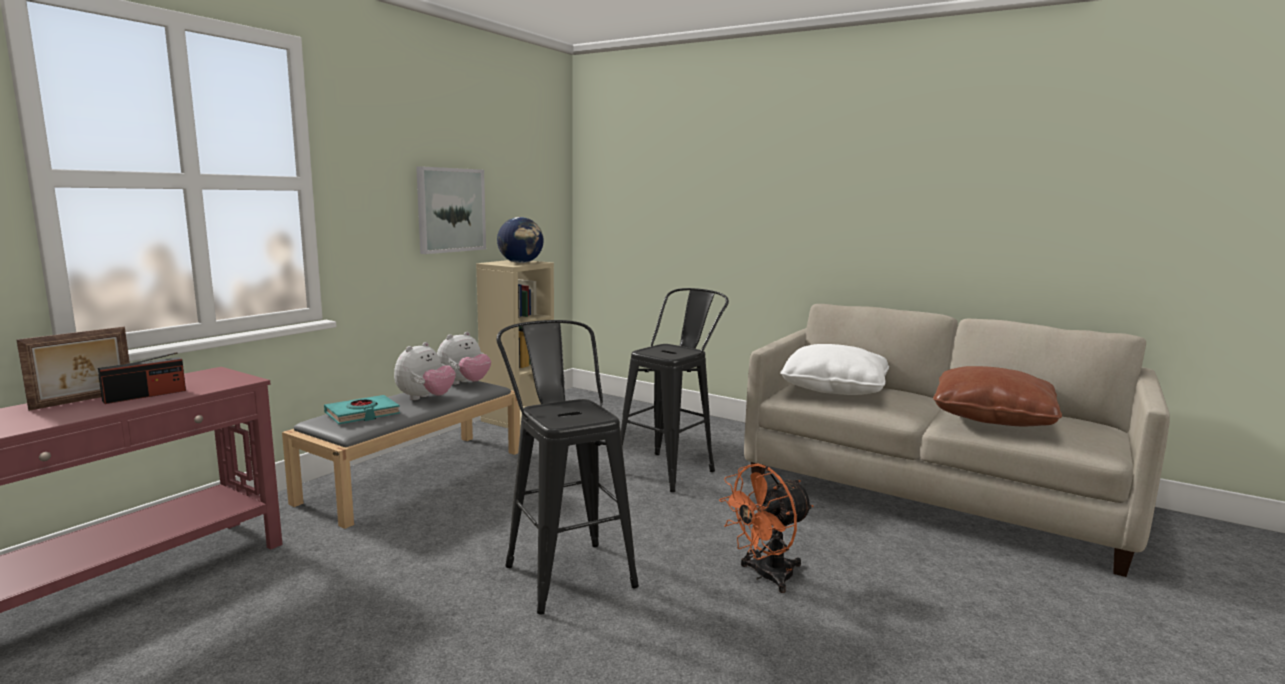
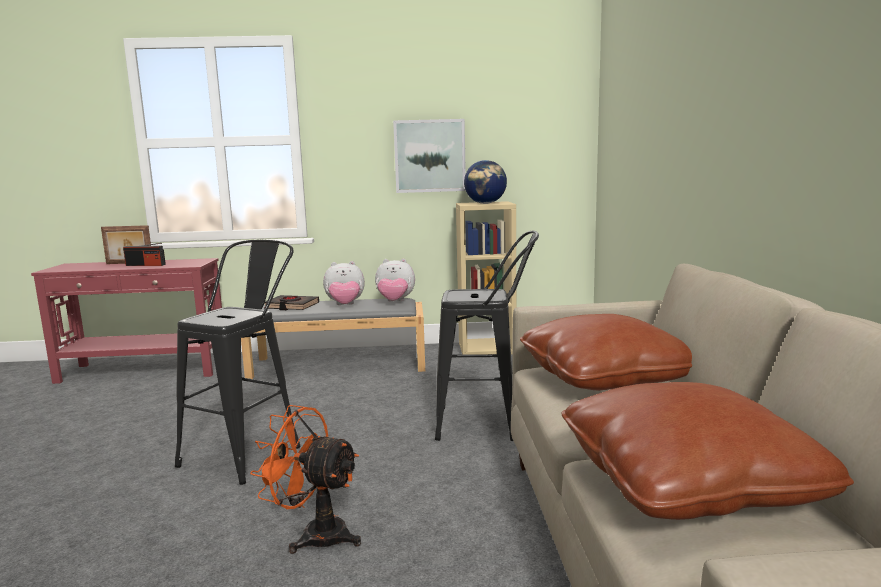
camera: 55 degrees right, 0 degrees up
(362, 414) = (291, 306): turquoise book -> black book
(834, 389) = (604, 377): white pillow -> brown pillow

